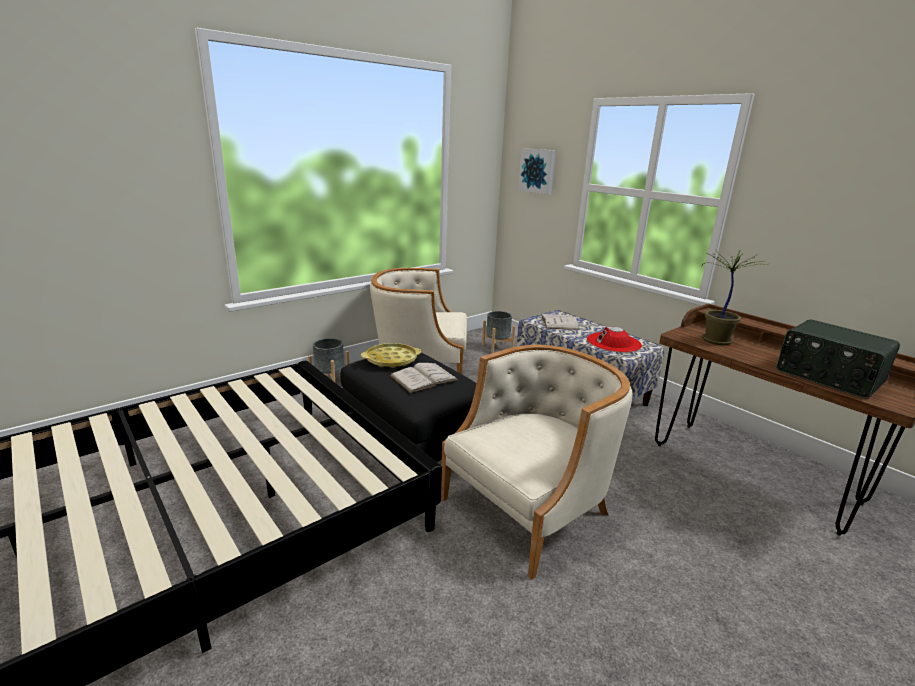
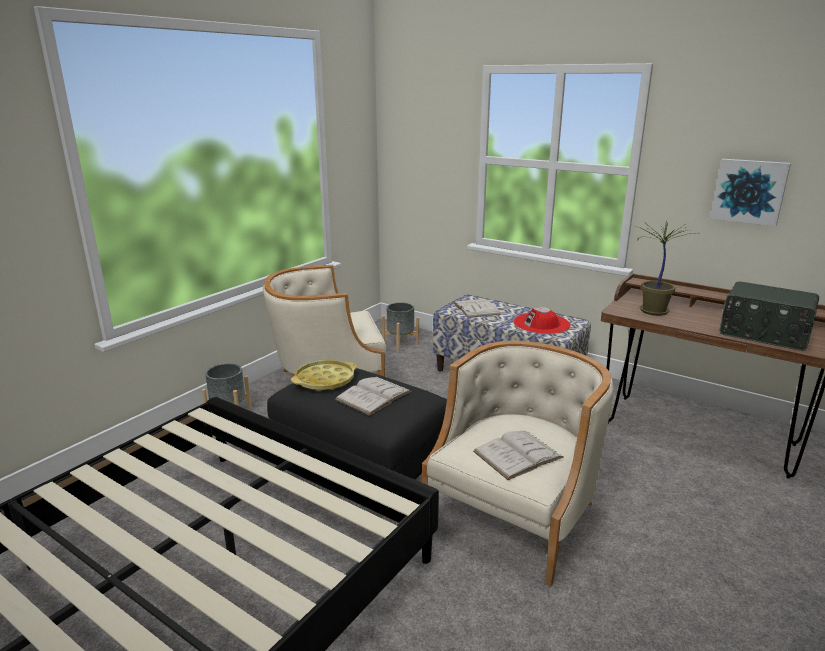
camera: 15 degrees left, 0 degrees up
(526, 449) = (518, 454): none -> white book
(537, 171) = (423, 144): picture -> picture (749, 191)

